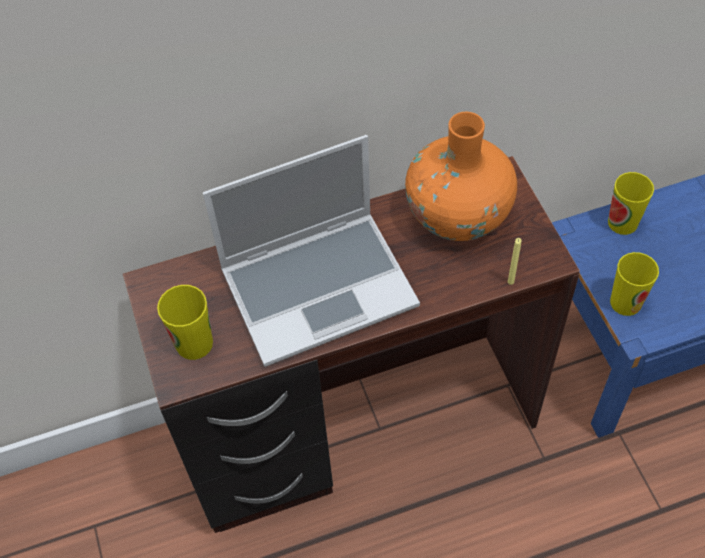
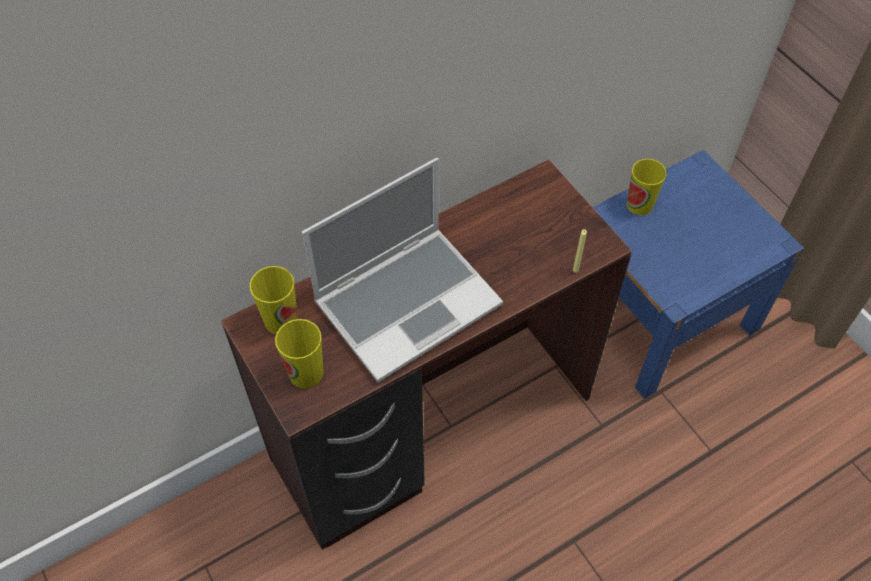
camera: 15 degrees left, 0 degrees up
(458, 215) = (515, 219): orange vase -> none
(625, 302) = (658, 274): cup -> cup (281, 320)

